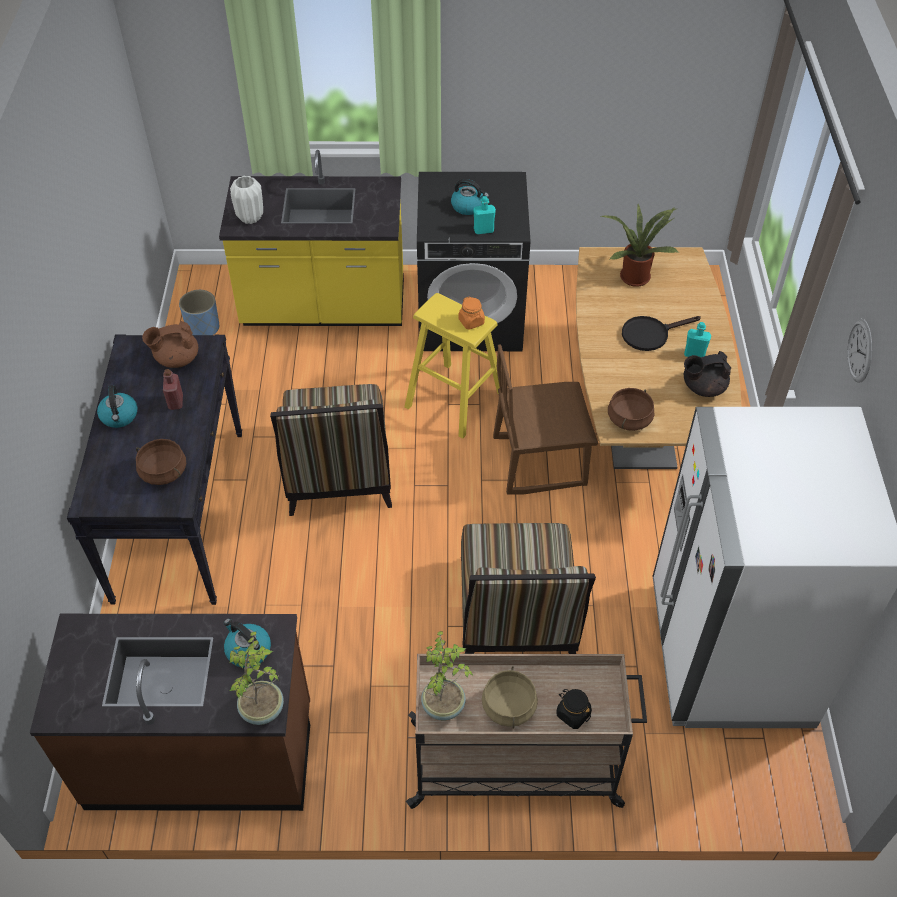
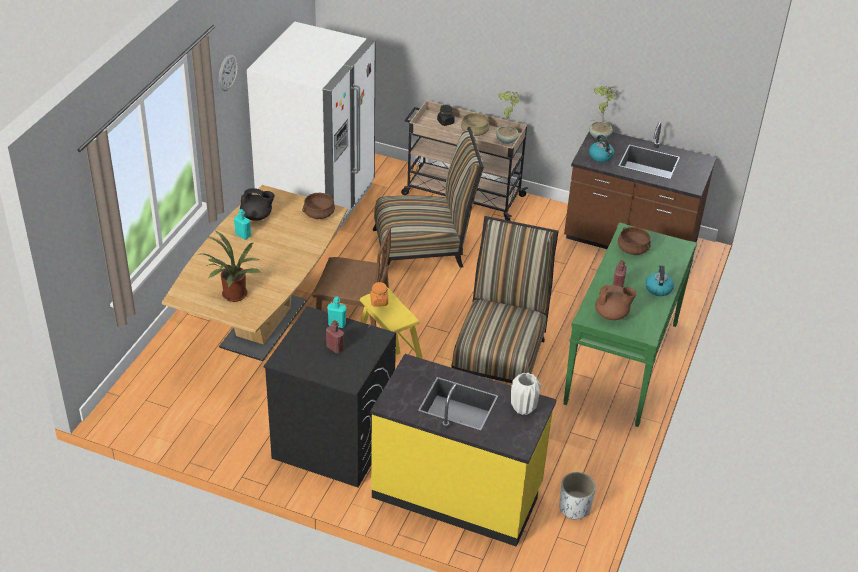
camera: 160 degrees left, 10 degrees down
(179, 513) = (622, 363): black console table -> green console table
(203, 328) = (574, 508): blue planter -> white planter
(468, 206) = (335, 348): kettle -> red bottle
(517, 618) = (424, 247): chair -> chair turned 60 degrees clockwise
(650, 334) = (260, 255): black frying pan -> none

